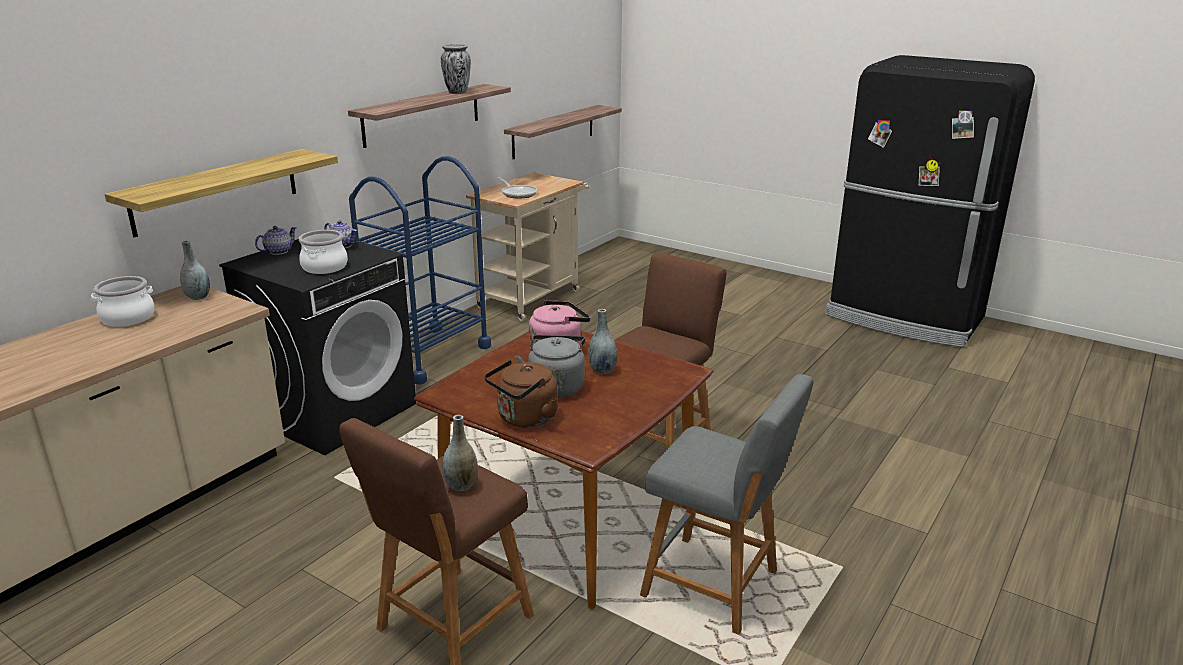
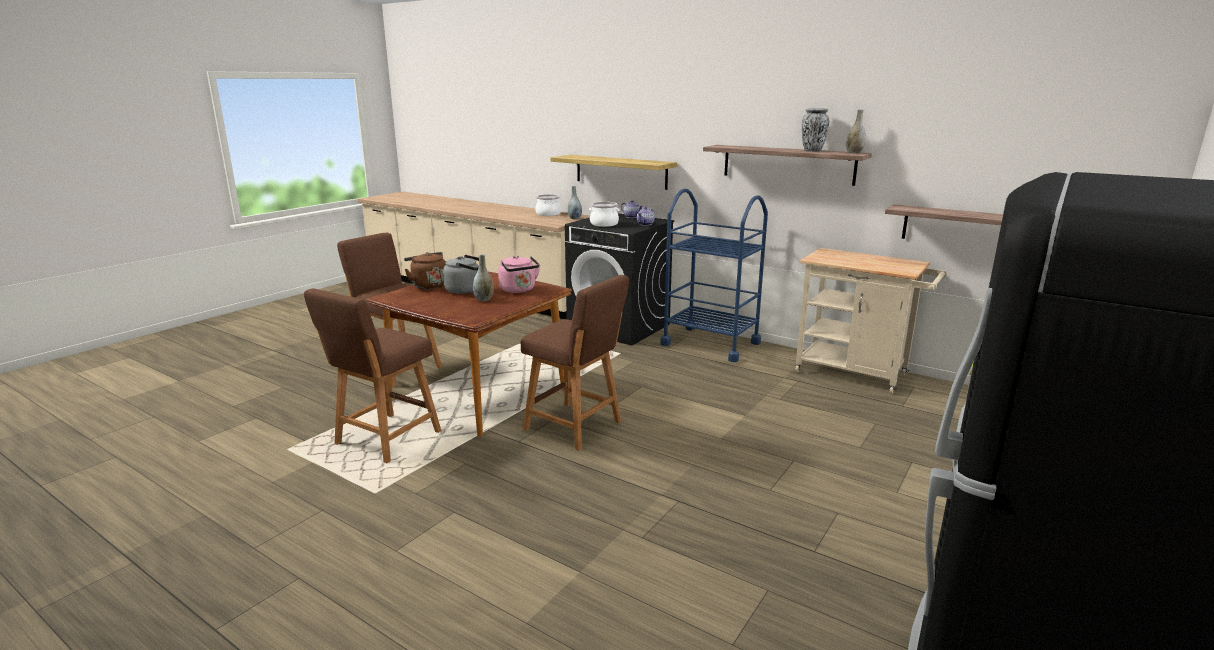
camera: 90 degrees right, 5 degrees down
(461, 485) = (390, 289): grey vase -> grey vase (854, 153)
(518, 194) = (839, 259): frying pan -> none
(716, 586) = (384, 440): grey stool -> brown stool

